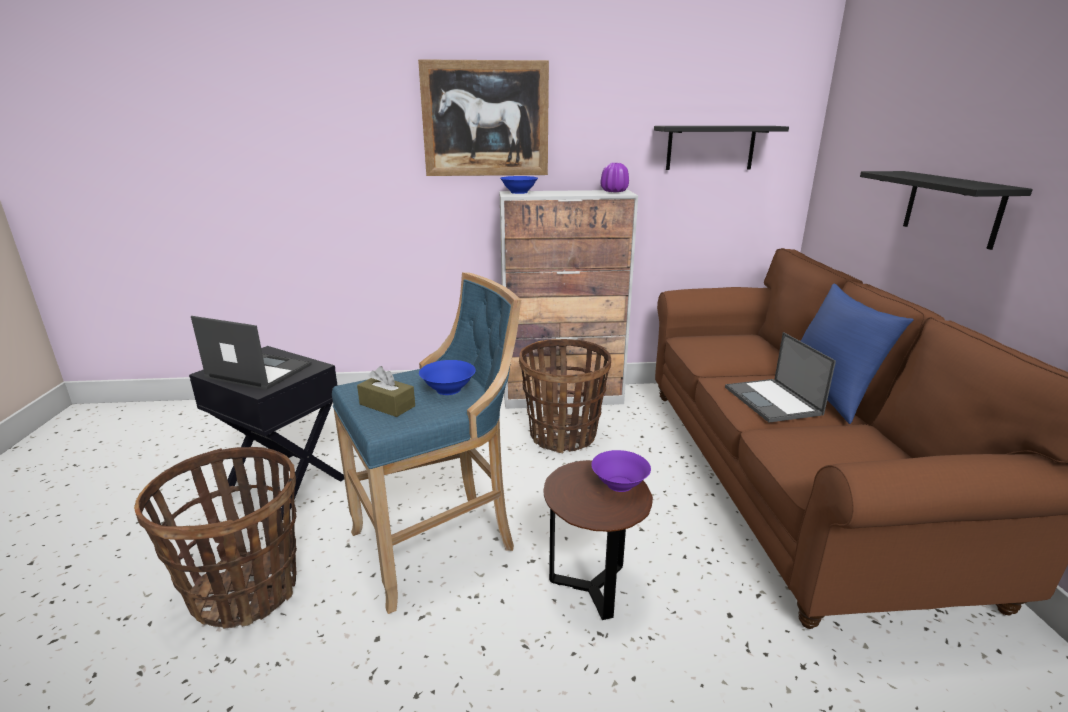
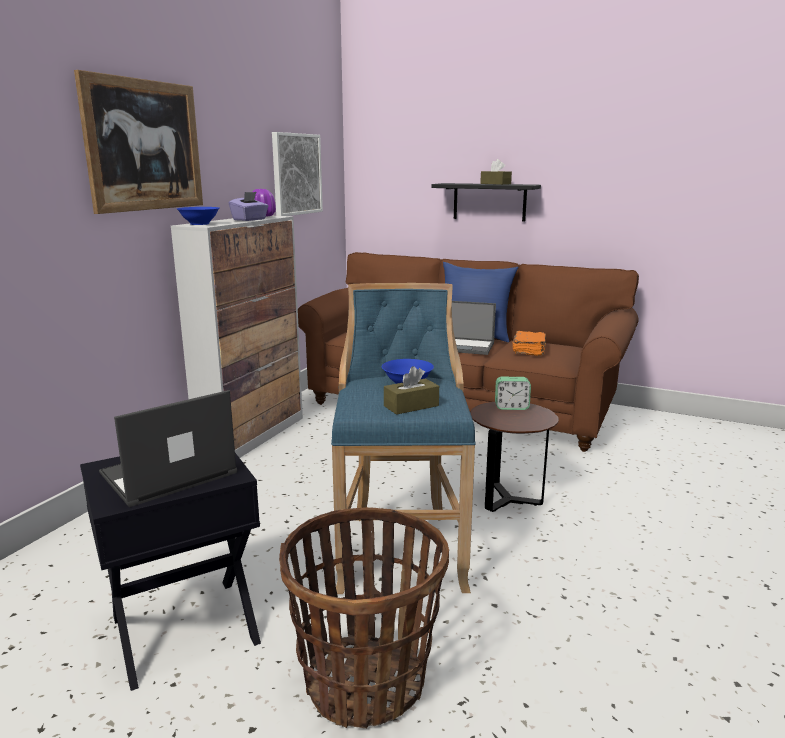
camera: 60 degrees left, 5 degrees down
(563, 435) = (313, 454): basket -> none
(576, 193) = (250, 219): none -> purple tissue box
(620, 484) = (511, 407): purple bowl -> alarm clock
(710, 147) = (296, 174): black shelf -> picture
(823, 445) = (529, 351): none -> orange book
(949, 180) = (495, 184): none -> brown tissue box

